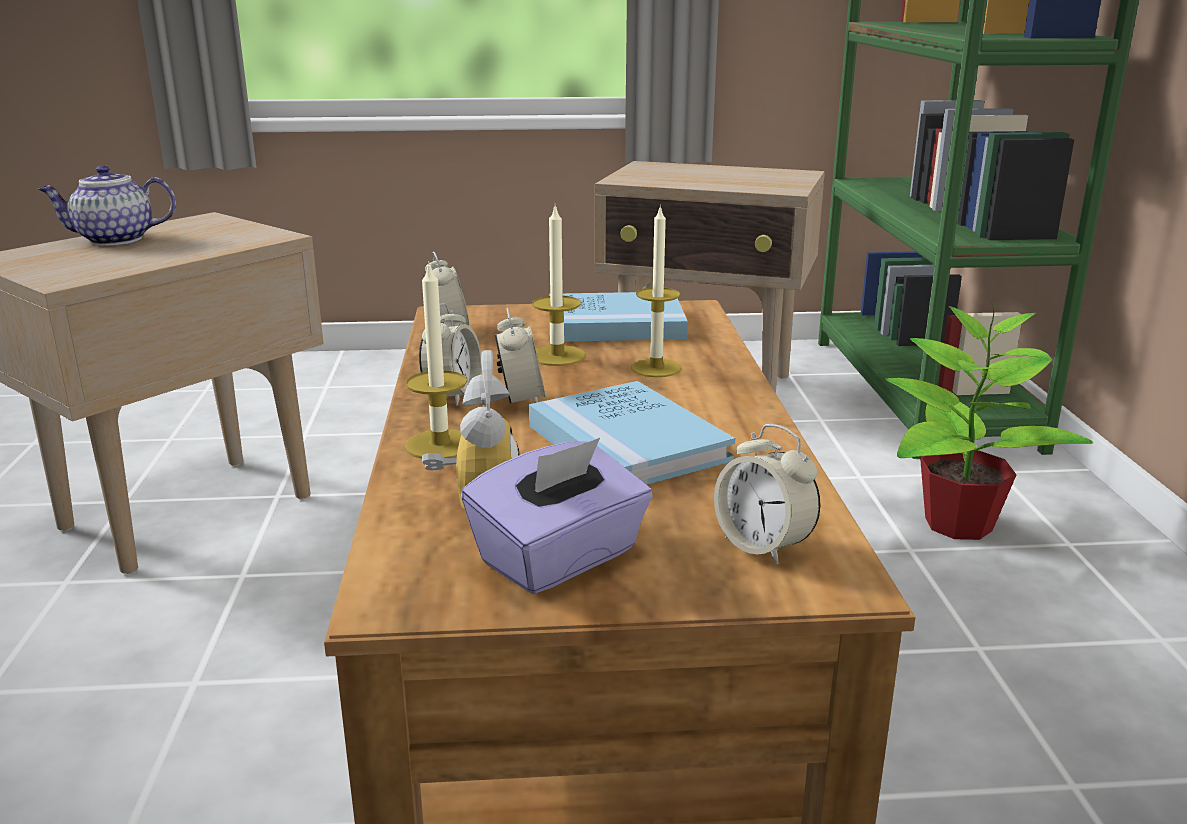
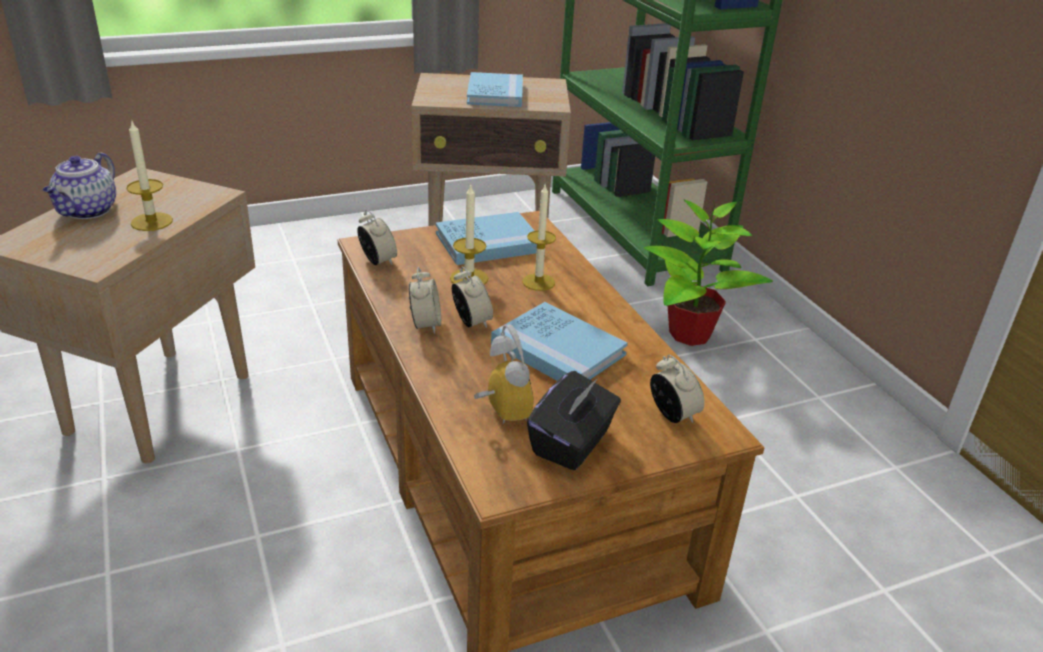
camera: 20 degrees left, 10 degrees up
(114, 240) = (87, 211): teapot -> teapot turned 45 degrees counterclockwise
(440, 445) = (446, 368): candle -> candle (151, 222)
(560, 558) = (572, 443): purple tissue box -> black tissue box
(715, 178) = (495, 93): none -> blue book
(763, 546) = (672, 415): alarm clock -> alarm clock turned 150 degrees counterclockwise

